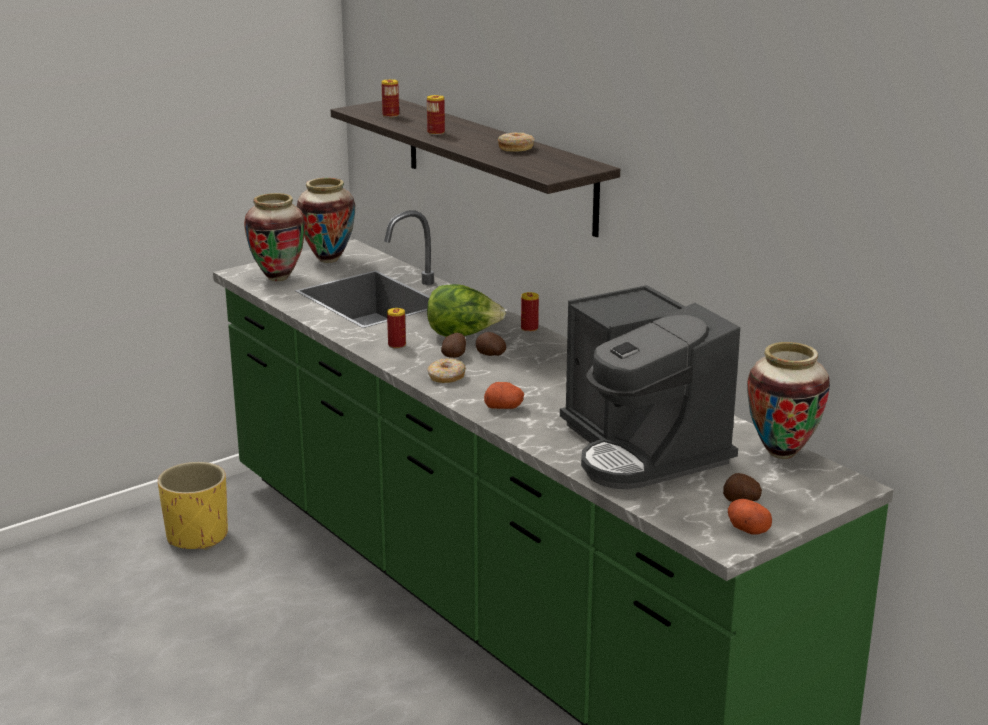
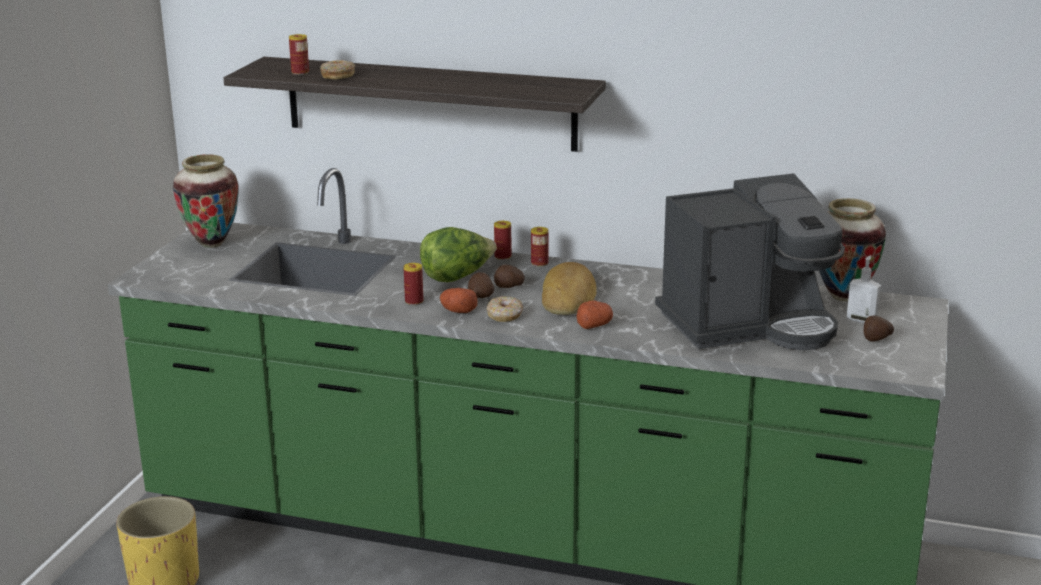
camera: 35 degrees left, 0 degrees up
(278, 278) = (190, 272): vase -> none
(436, 133) = (382, 80): can -> can (539, 263)
(515, 148) = (484, 80): donut -> donut (337, 76)
(524, 378) = (569, 297): none -> bread
(642, 449) = (749, 324): coffee machine -> coffee machine turned 45 degrees counterclockwise
(746, 528) = (910, 357): potato -> potato (458, 310)
(760, 479) = (861, 320): none -> soap dispenser

